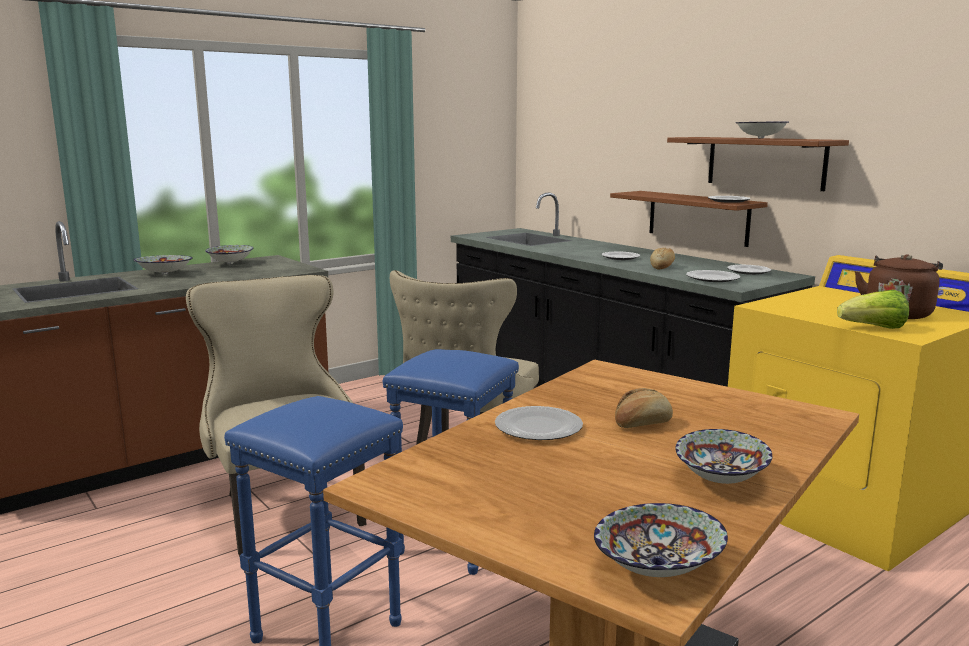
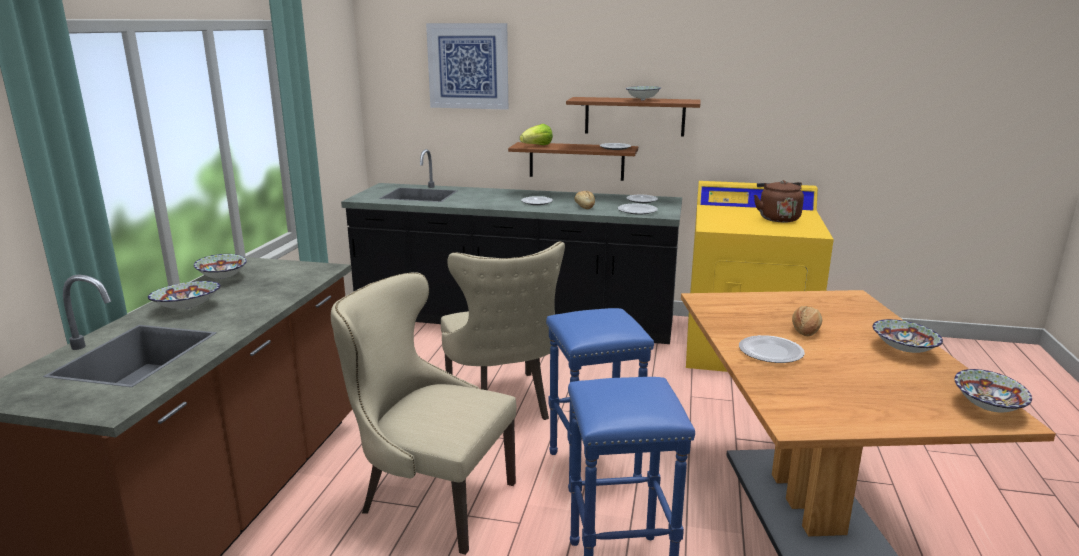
camera: 40 degrees left, 5 degrees up
(602, 103) = (468, 66): none -> picture
(874, 328) = (792, 232): lettuce -> lettuce (537, 146)

